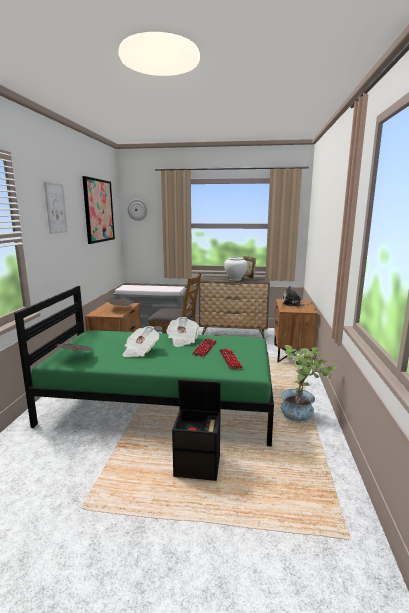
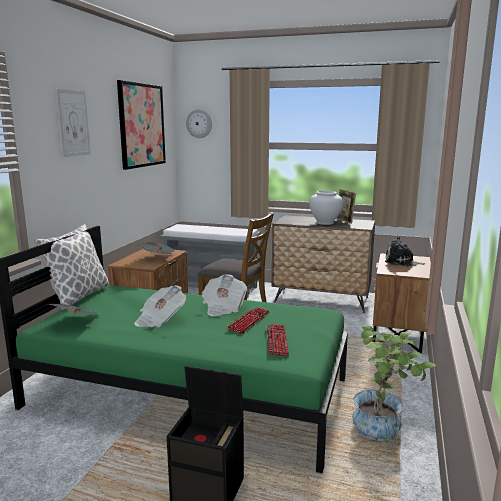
camera: 10 degrees right, 0 degrees up
(69, 339) = (78, 296): none -> pillow

